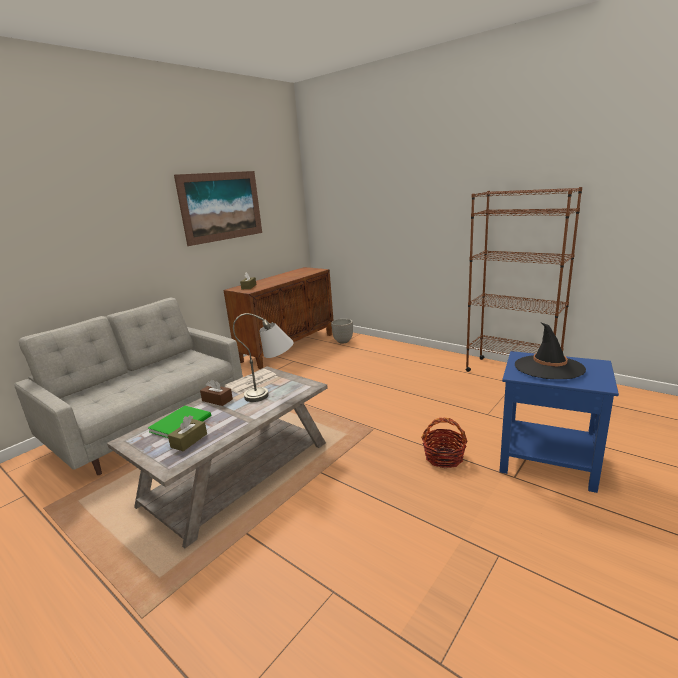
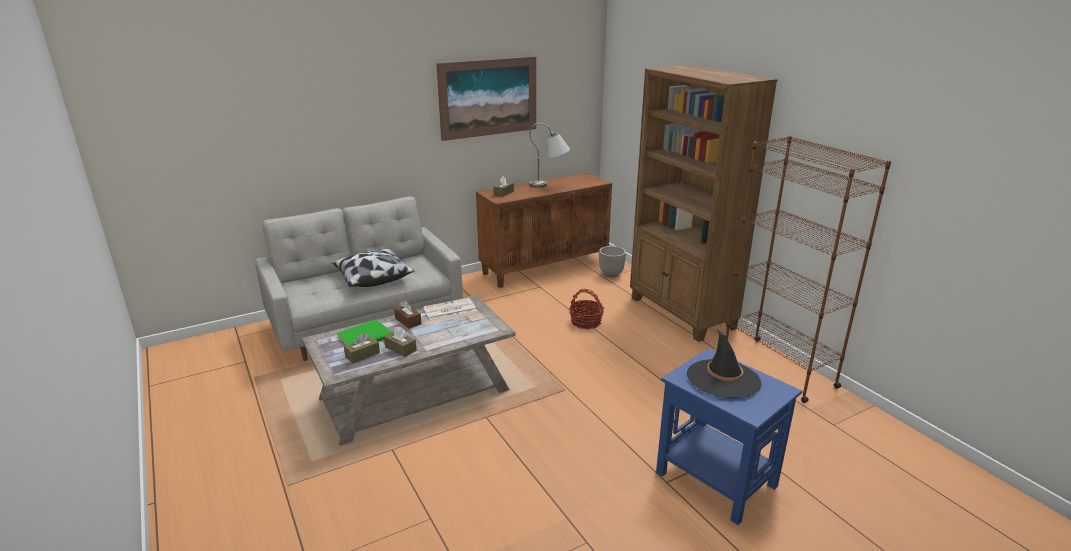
camera: 20 degrees right, 5 degrees up
(154, 376) = (372, 278): none -> pillow
(227, 425) = (400, 349): none -> brown tissue box
(273, 393) = (460, 327): grey table lamp -> grey table lamp (550, 185)
(415, 354) = (681, 313): none -> brown bookcase
(444, 457) = (613, 440): basket -> basket (586, 322)

